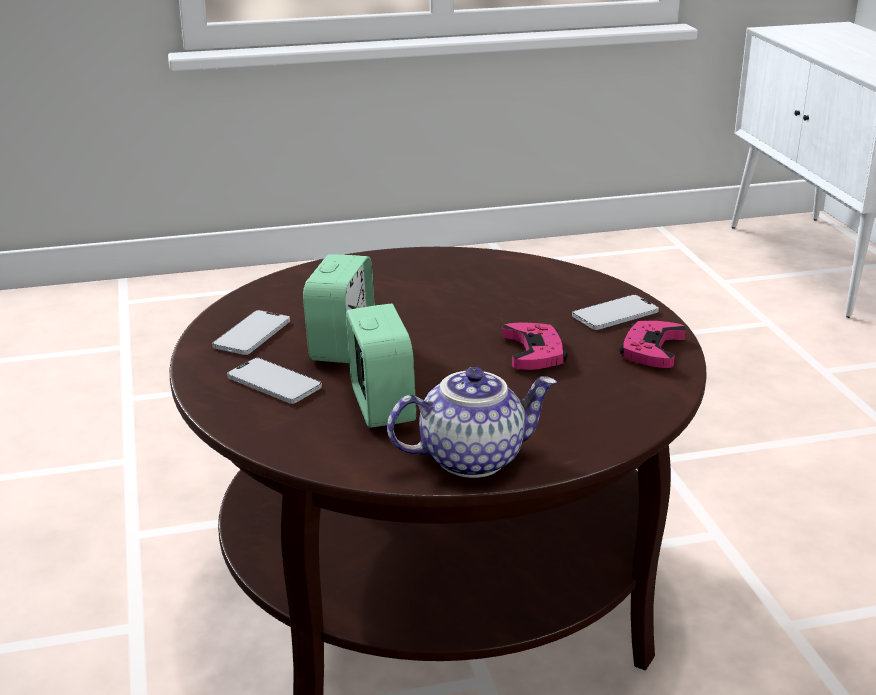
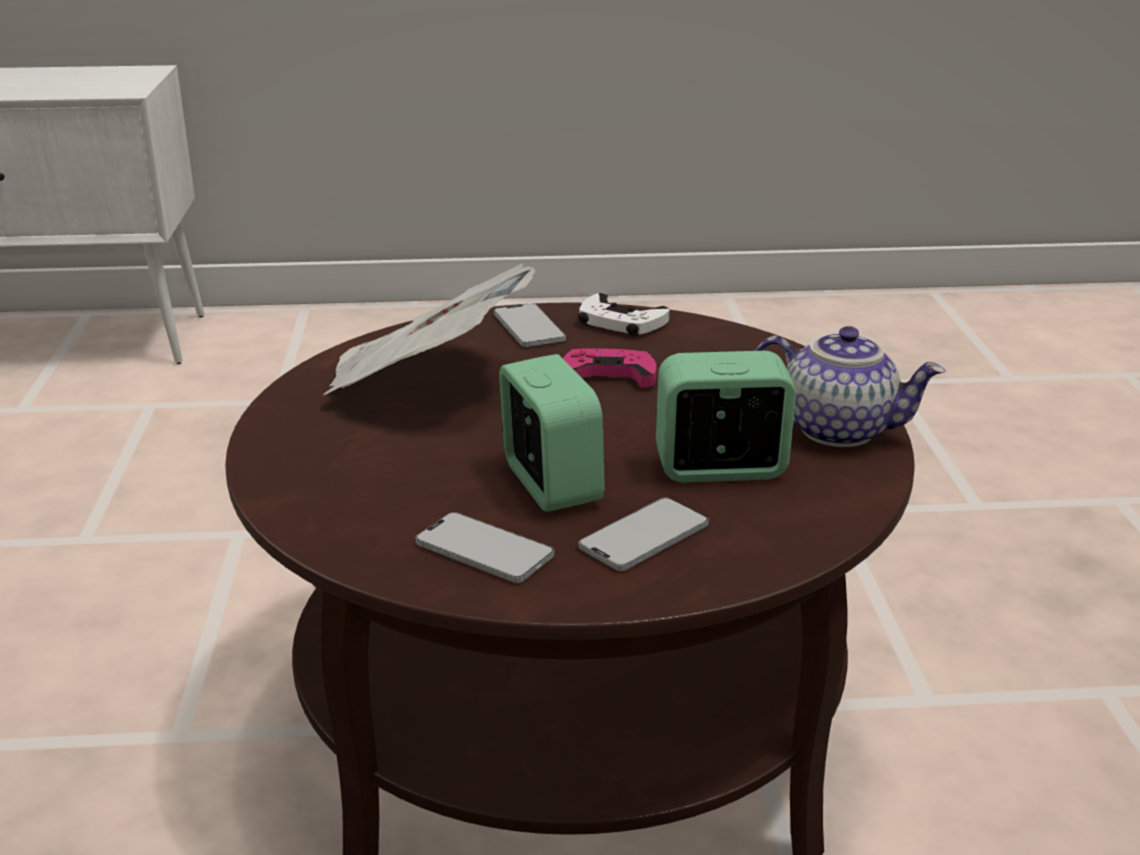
camera: 80 degrees left, 0 degrees up
(342, 346) = (551, 484): alarm clock -> alarm clock turned 45 degrees clockwise
(472, 457) = (839, 429): teapot -> teapot turned 120 degrees clockwise
(487, 290) = (426, 383): none -> newspaper
(651, 350) = (620, 323): pink game controller -> white game controller

